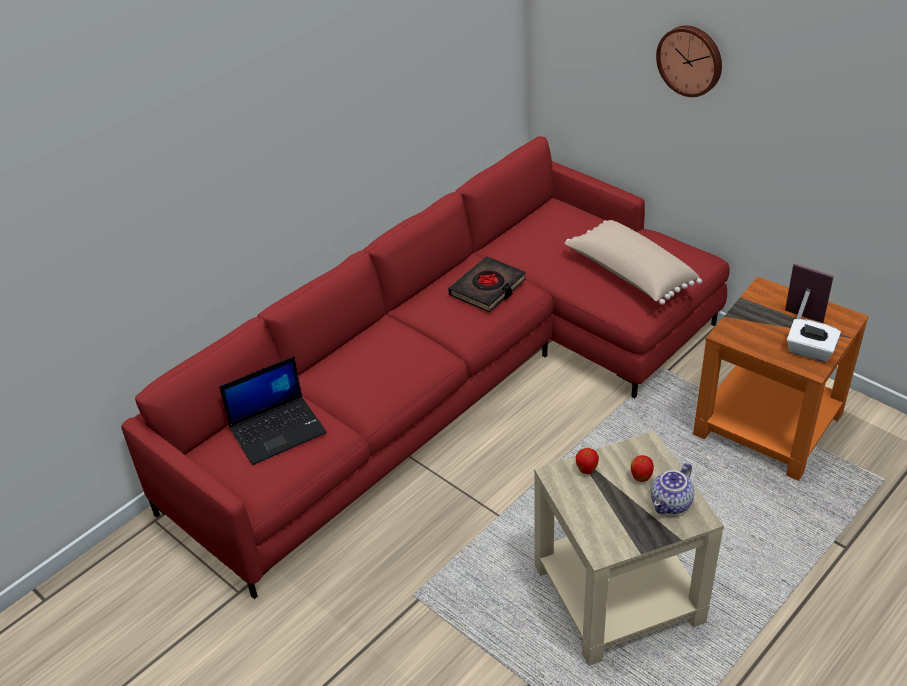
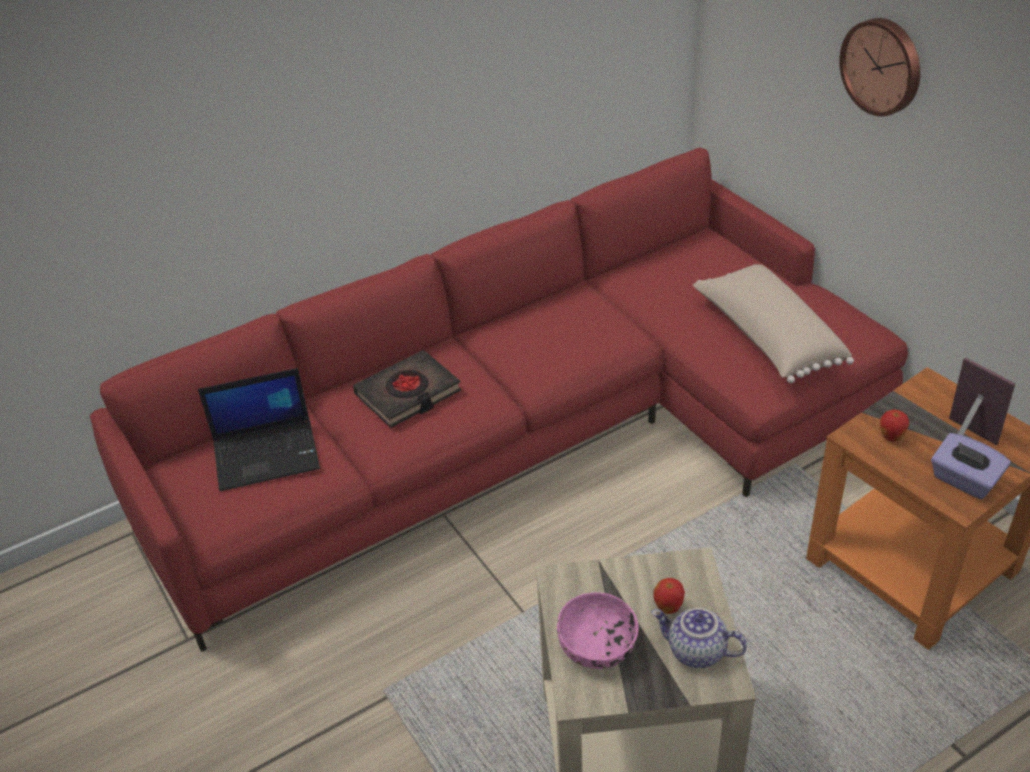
camera: 15 degrees right, 0 degrees up
(488, 288) = (582, 326): black book -> black book (408, 394)
(586, 470) = (601, 583): apple -> apple (891, 437)
(602, 515) = (597, 647): none -> pink bowl
(671, 504) = (695, 652): teapot -> teapot turned 60 degrees clockwise
(810, 351) = (964, 481): white tissue box -> purple tissue box

